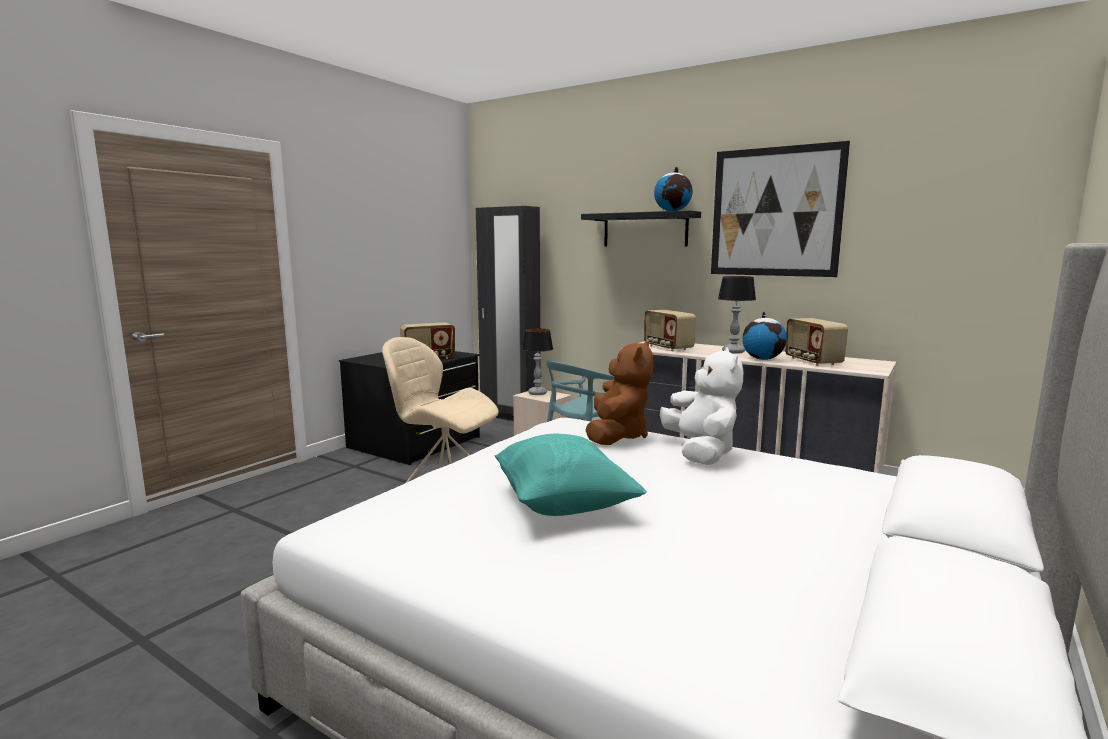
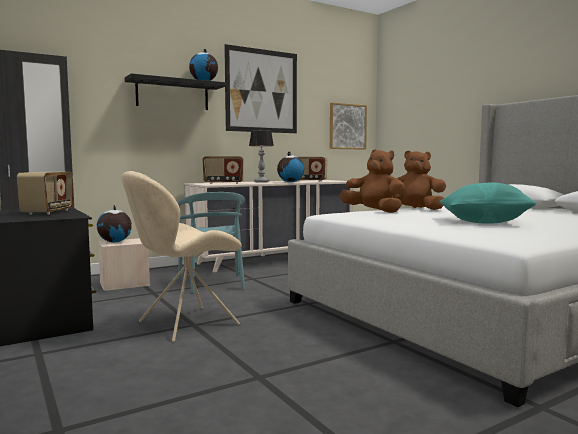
camera: 65 degrees left, 5 degrees down
(537, 393) = (114, 242): table lamp -> globe
(700, 452) = (414, 209): white plush toy -> brown plush toy
(972, 263) = (347, 126): none -> picture

